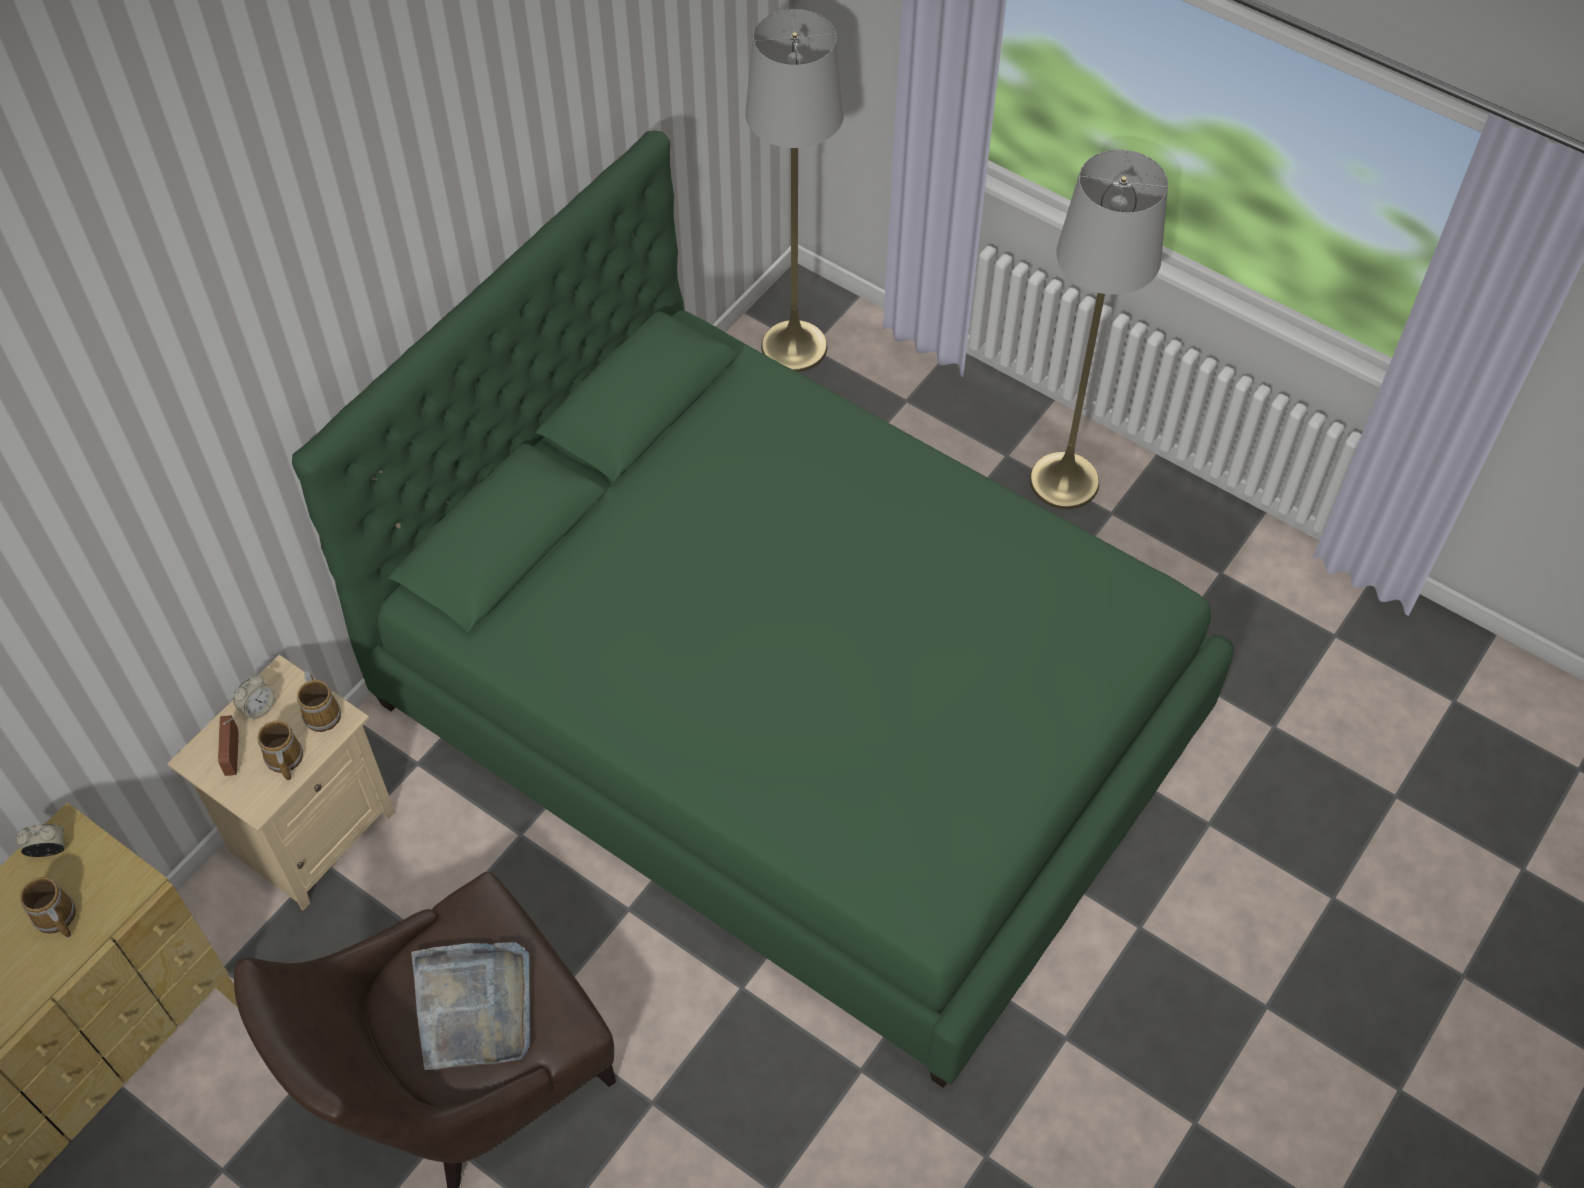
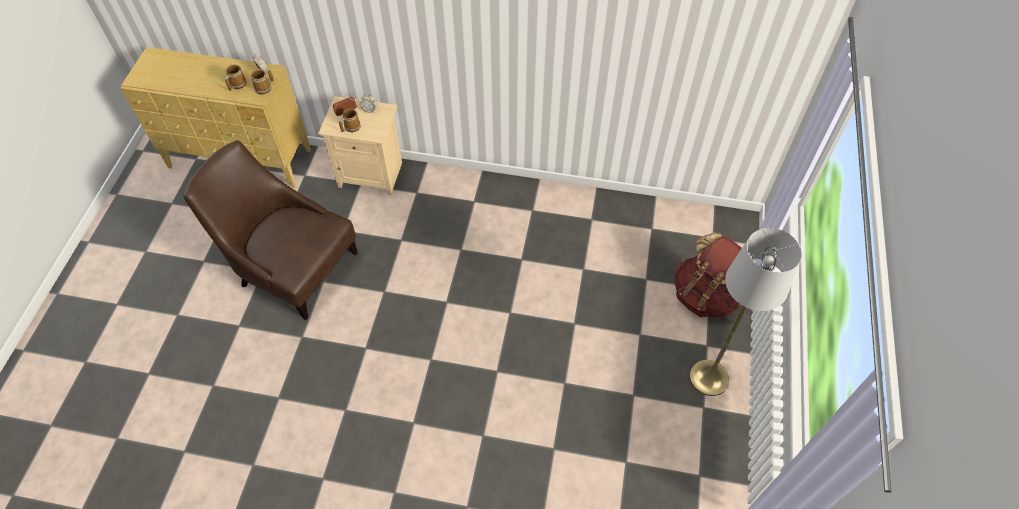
camera: 65 degrees right, 0 degrees up
(322, 712) = (377, 128): mug -> mug (264, 88)
(474, 1007) = (286, 240): grey tray -> none
(790, 709) = (510, 310): green bed -> none
(794, 346) = (709, 231): grey floor lamp -> none
(914, 412) = (705, 295): none -> brown backpack

